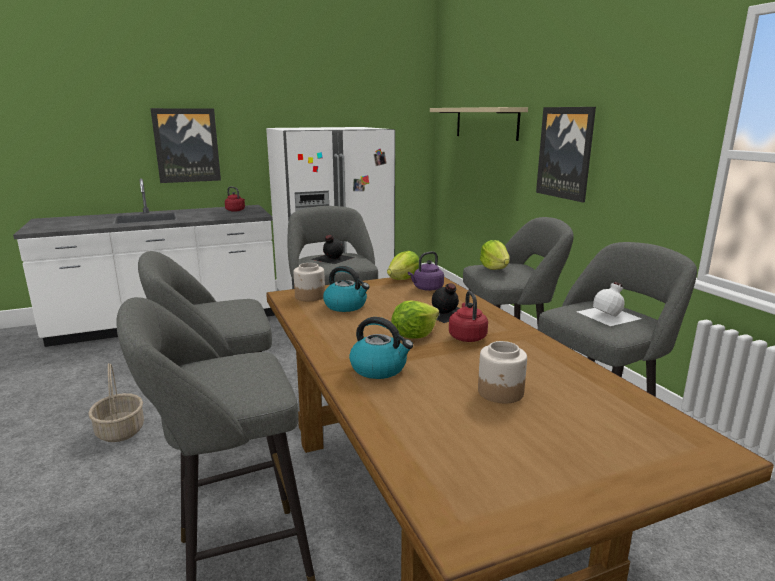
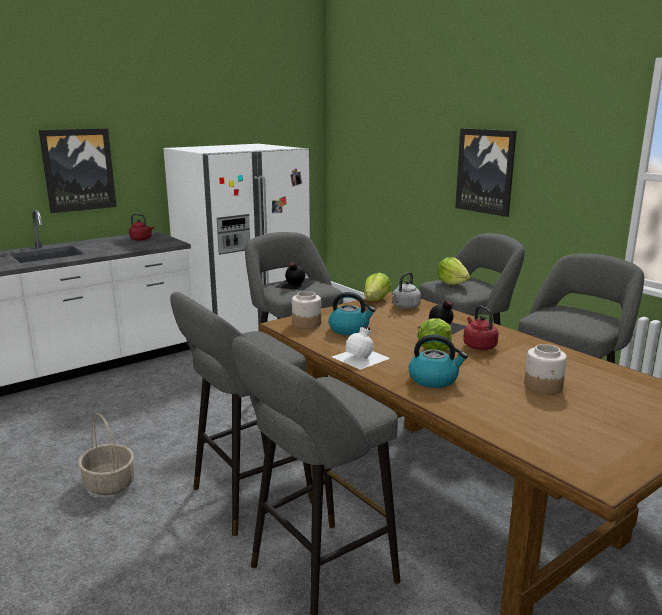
camera: 15 degrees left, 0 degrees up
(426, 288) = (405, 307): purple kettle -> grey kettle
(486, 123) = (392, 140): beige shelf -> none
(609, 315) = (579, 316): white bottle -> white bottle (361, 357)

